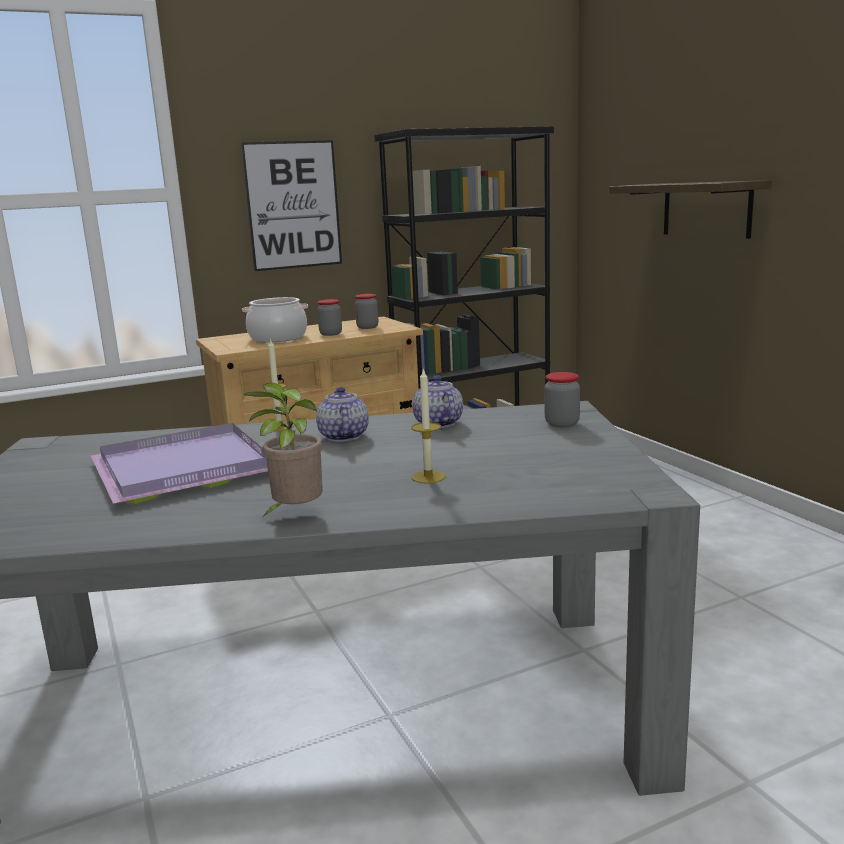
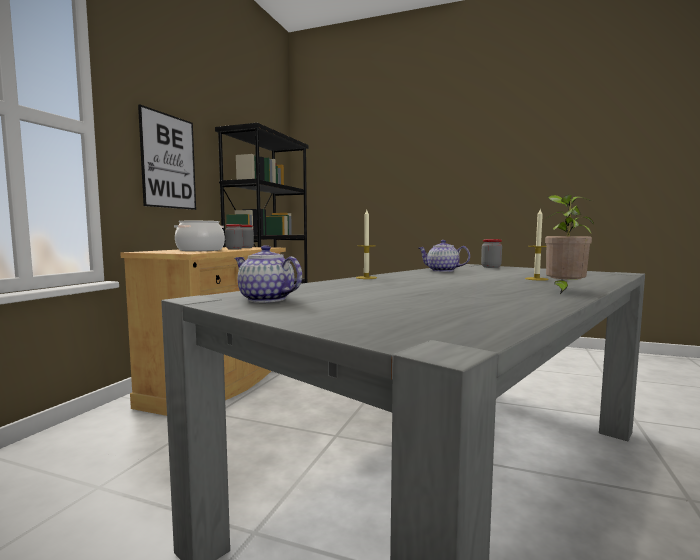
camera: 45 degrees left, 10 degrees down
(183, 470) = (407, 291): purple tray -> none
(342, 436) = (422, 276): teapot -> teapot (265, 299)
(706, 209) = (387, 194): shelf -> none

